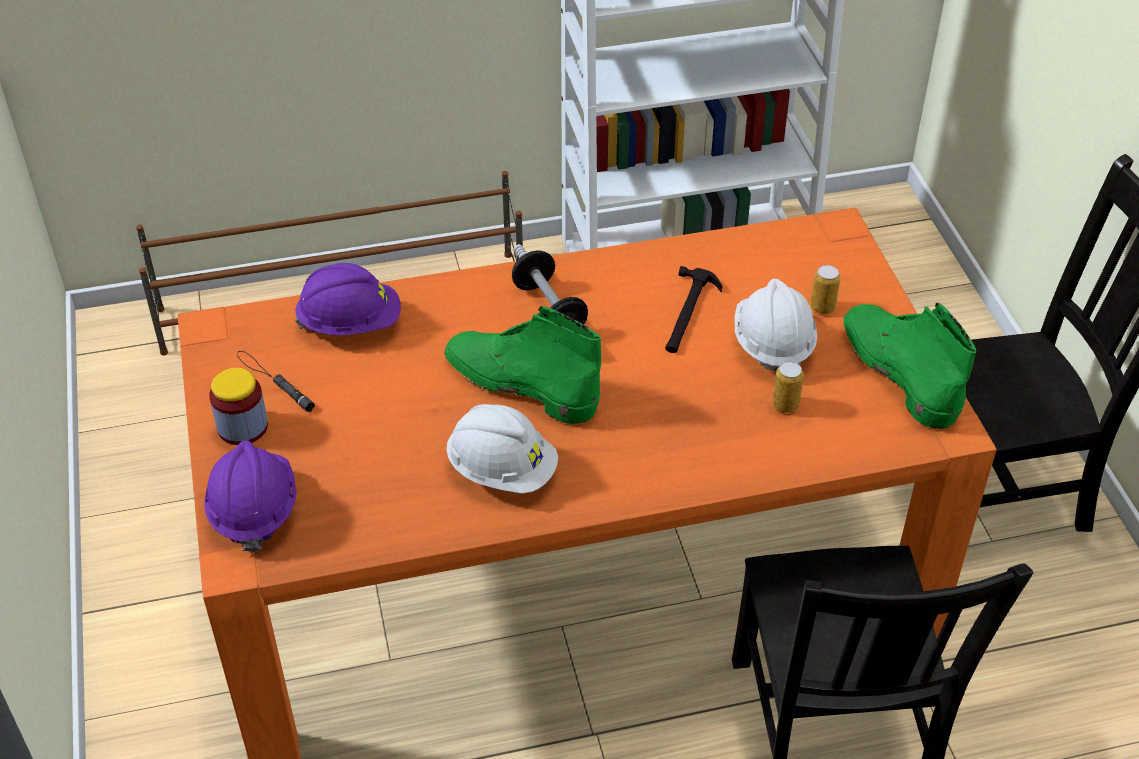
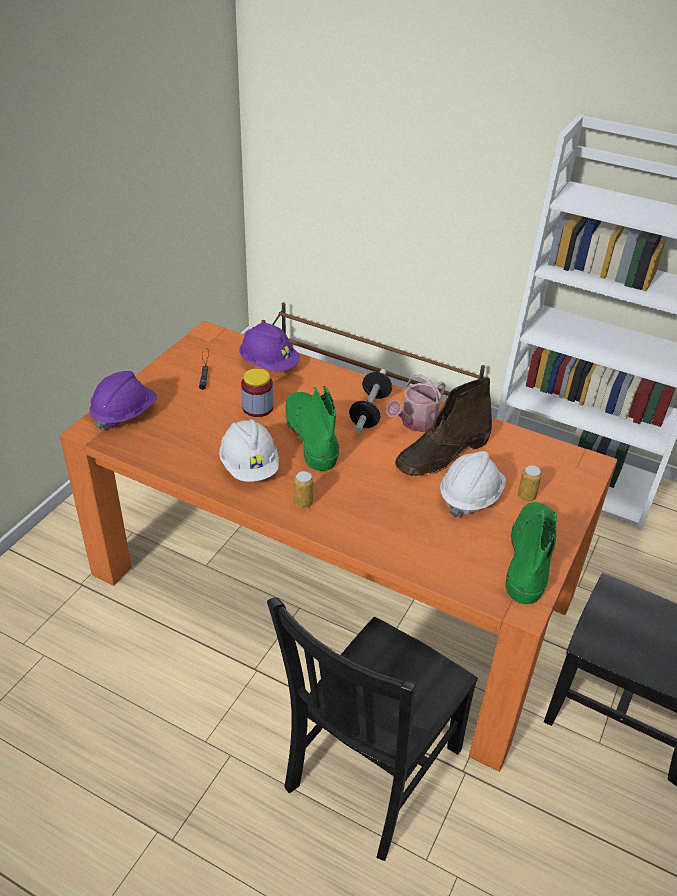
camera: 40 degrees right, 5 degrees down
(242, 427) = (166, 379): jar -> jar (257, 407)
(615, 293) = (415, 423): none -> watering can
(688, 313) = (442, 454): hammer -> brown boot
(785, 405) = (437, 530): can -> can (303, 502)

